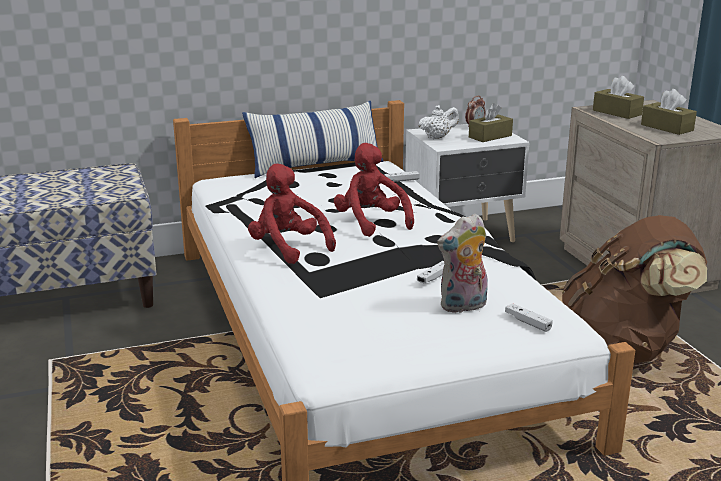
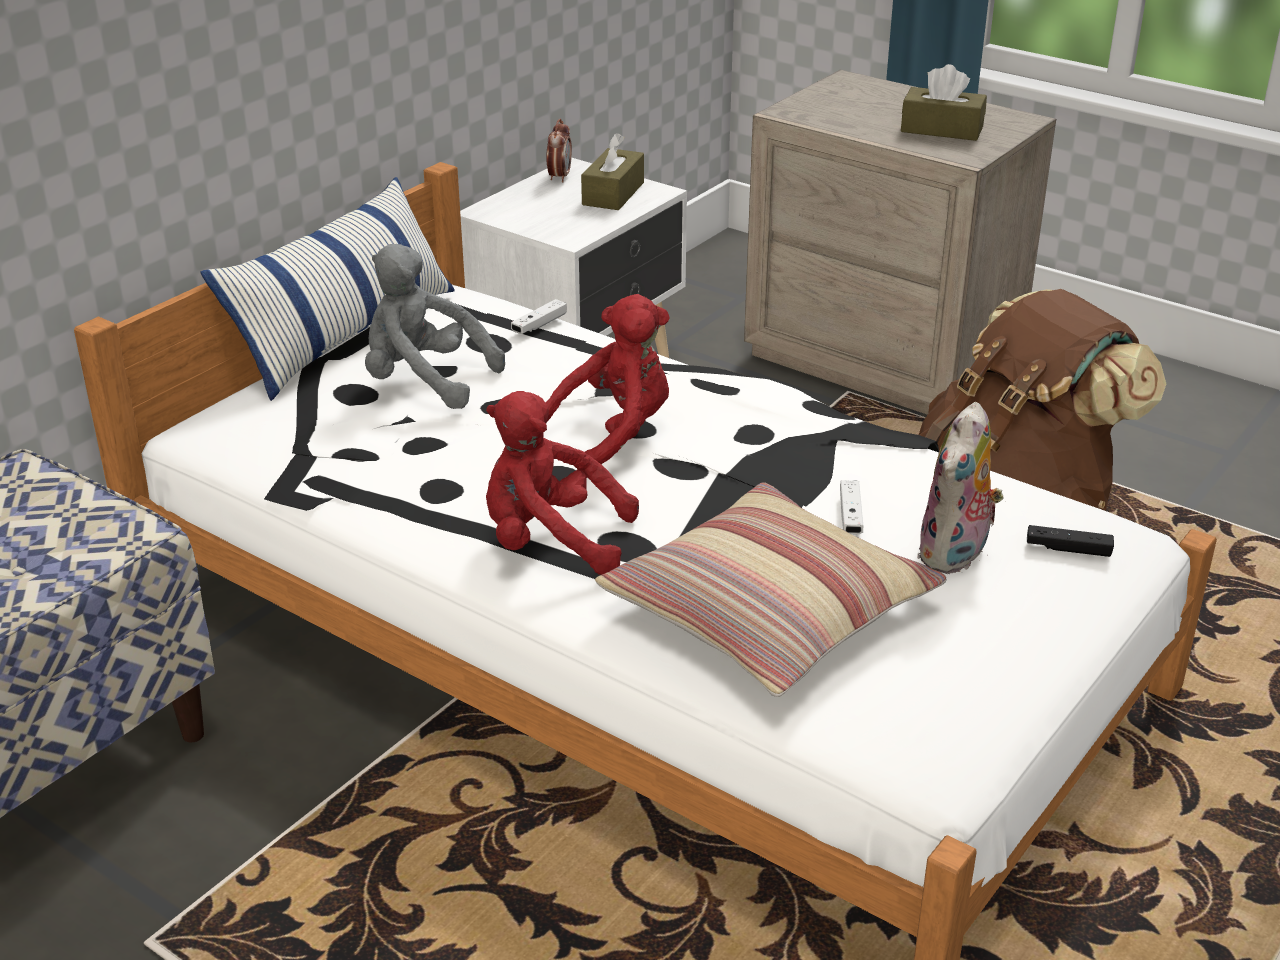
camera: 35 degrees left, 10 degrees up
(320, 185) = (424, 381): none -> grey plush toy
(341, 297) = (769, 611): none -> pillow
(371, 223) = (613, 437): red plush toy -> red plush toy turned 120 degrees clockwise
(438, 137) = (533, 218): white teapot -> none
(527, 322) = (1068, 549): white game controller -> black game controller
(617, 112) = (833, 112): brown tissue box -> none

